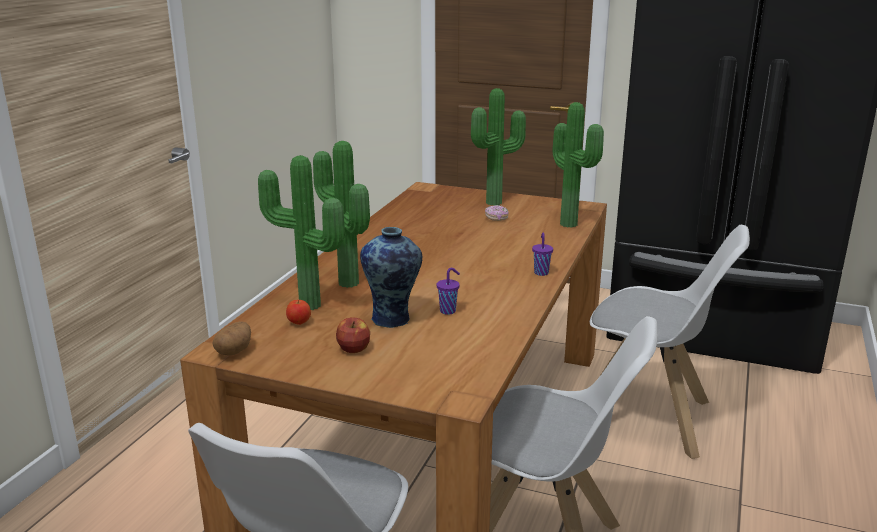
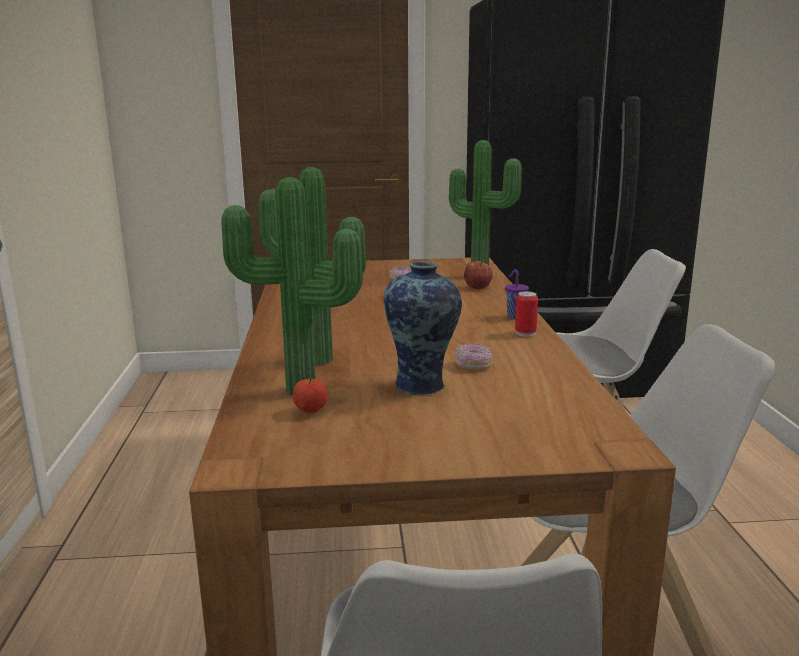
camera: 25 degrees left, 5 degrees down
(234, 351) = (262, 461): potato -> none
(353, 349) = (419, 424): apple -> apple (477, 287)
(448, 311) = (473, 365): purple cup -> donut
(496, 203) = (384, 269): potted plant -> none
(527, 291) = (525, 333): none -> can

